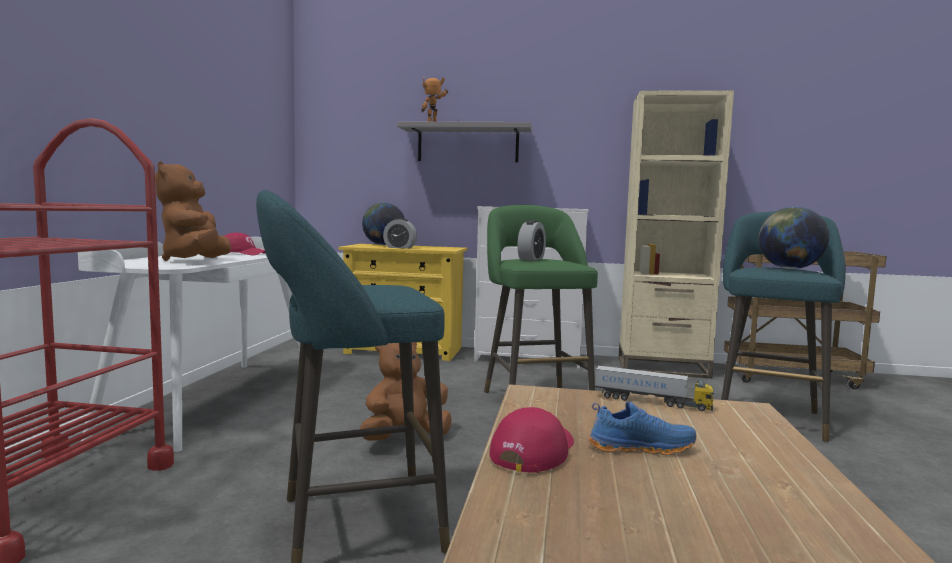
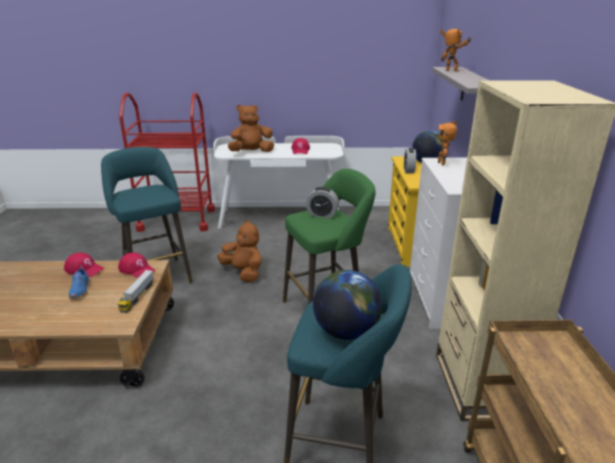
camera: 80 degrees right, 20 degrees up
(501, 206) = (442, 163): none -> toy robot
(545, 404) = (137, 269): none -> red cap

